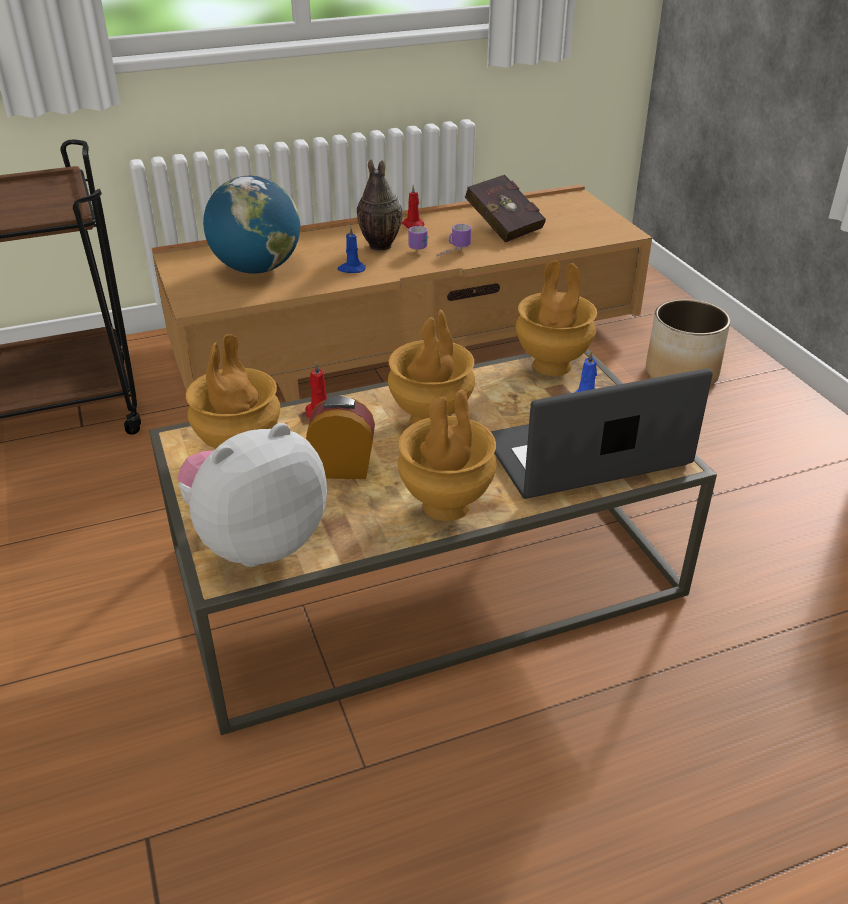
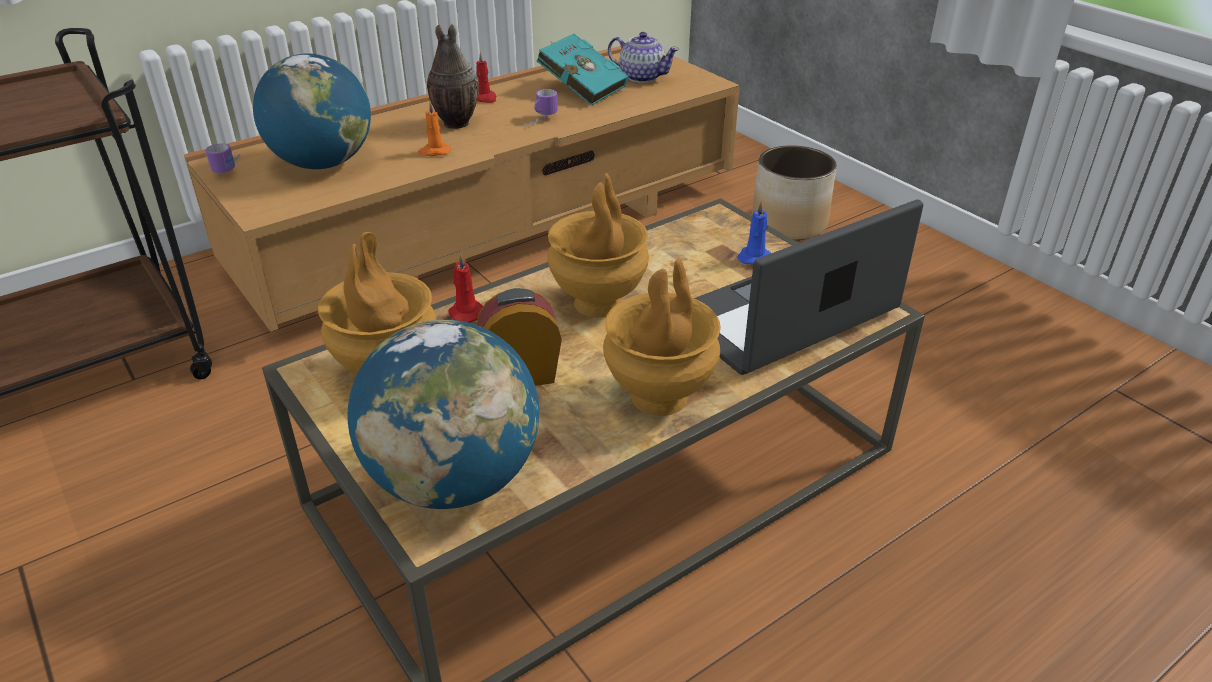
camera: 15 degrees left, 0 degrees up
(257, 541) = (454, 480): plush toy -> globe
(351, 269) = (434, 152): blue candle -> orange candle
(421, 247) = (503, 119): mug -> mug (230, 168)
(502, 225) = (580, 88): red book -> turquoise book
(553, 365) = (703, 226): brown vase -> none
(563, 220) = (642, 77): none -> teapot

